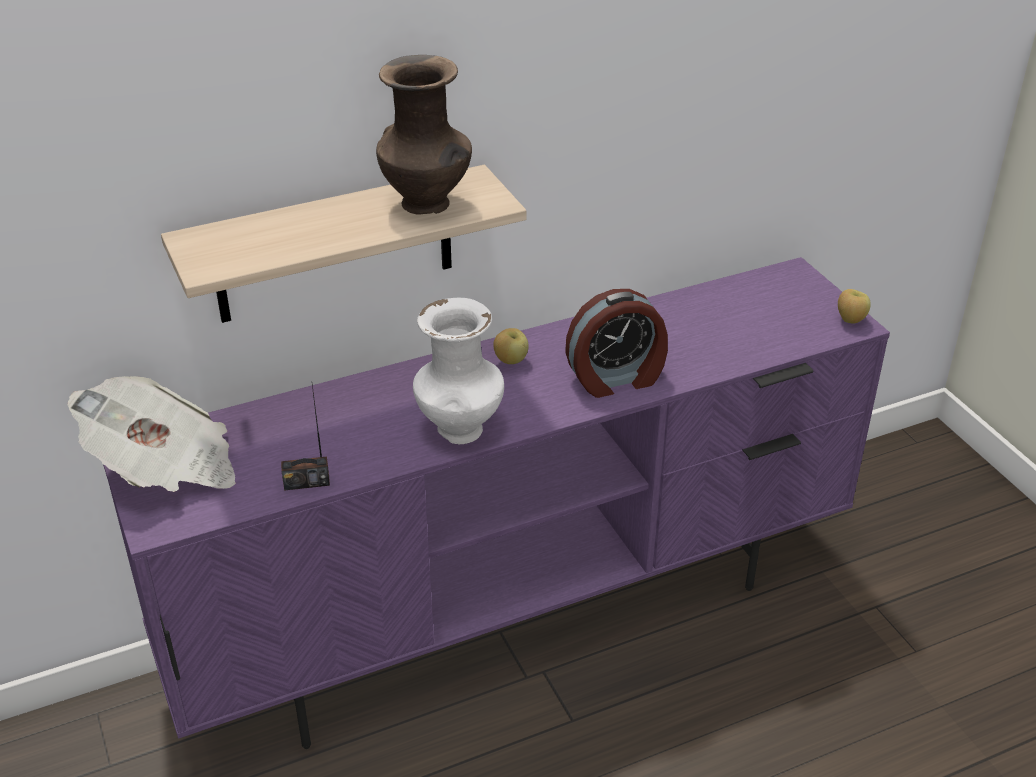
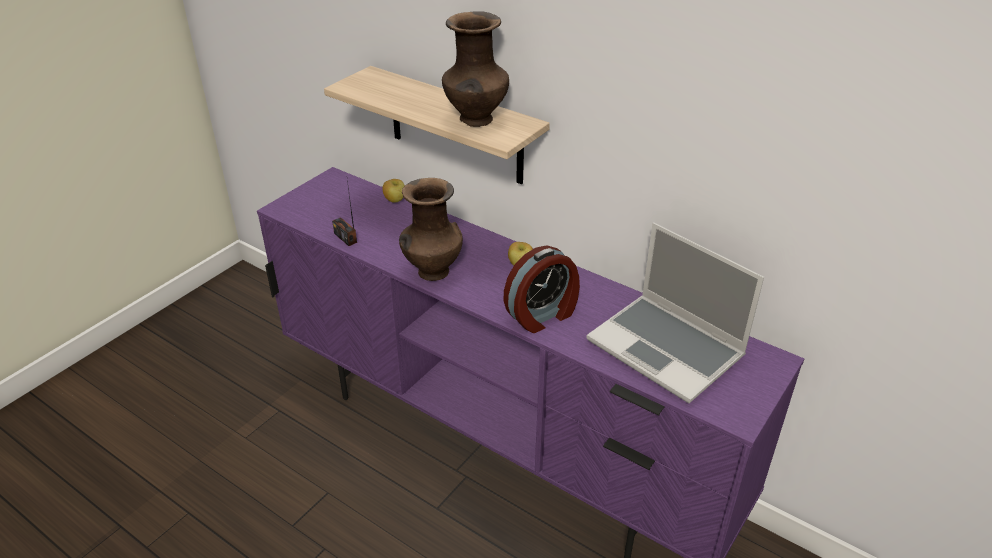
camera: 60 degrees right, 0 degrees up
(165, 468) = (326, 192): newspaper -> none
(460, 431) = (432, 272): white vase -> brown vase
(616, 379) = (542, 315): alarm clock -> alarm clock turned 75 degrees counterclockwise
(733, 323) = (668, 349): none -> laptop
(850, 320) = (742, 412): apple -> apple (395, 200)

